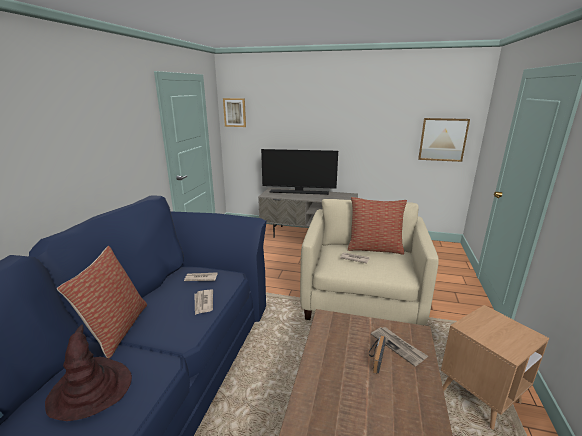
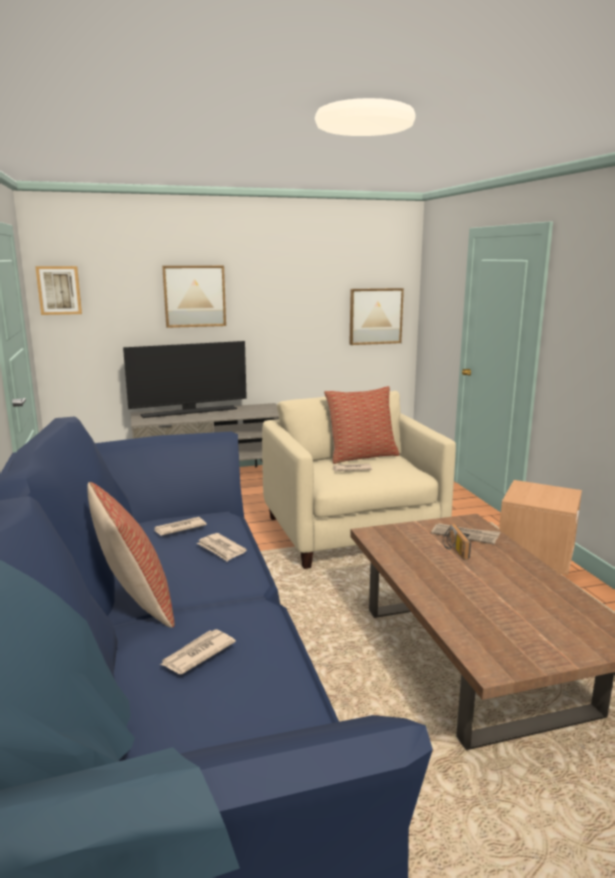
camera: 30 degrees left, 5 degrees down
(90, 389) = (197, 654): brown hat -> newspaper
(310, 119) = (194, 296): none -> picture

